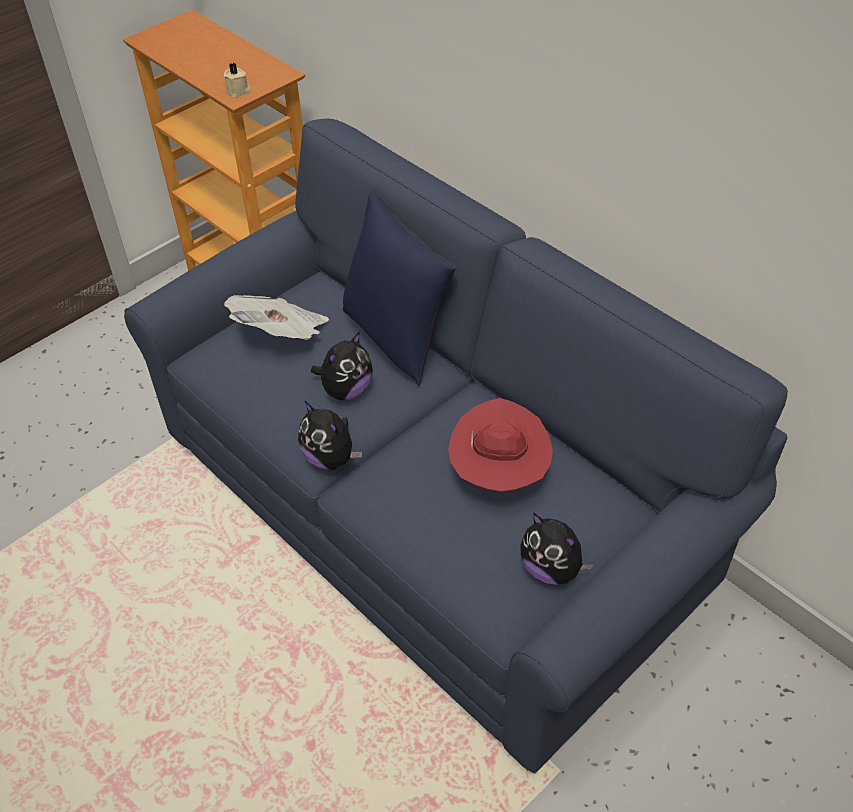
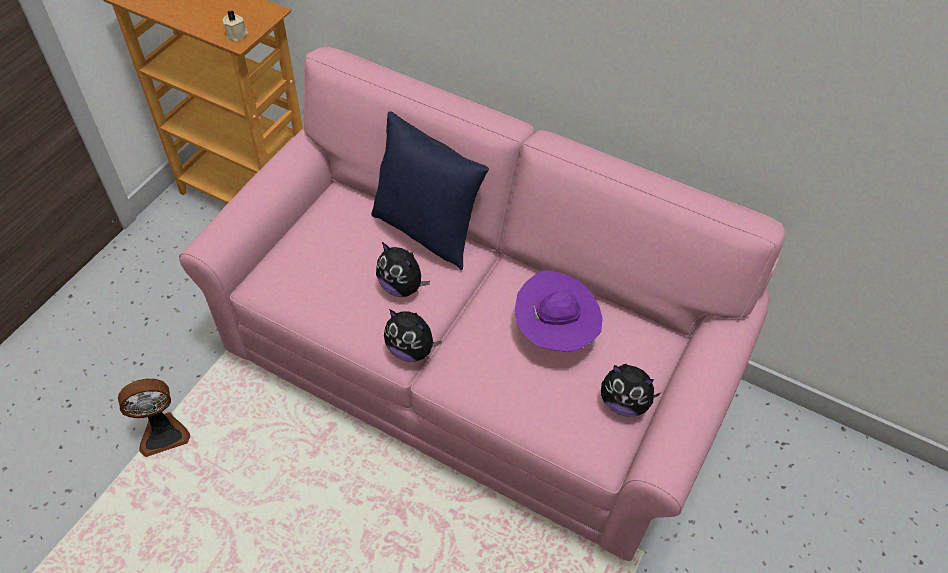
camera: 20 degrees left, 5 degrees up
(80, 506) = (163, 433): none -> fan
(282, 335) = (326, 248): newspaper -> none
(346, 390) = (402, 286): plush toy -> plush toy turned 105 degrees clockwise
(430, 514) = (471, 368): blue sofa -> pink sofa
(499, 474) = (555, 333): red hat -> purple hat

